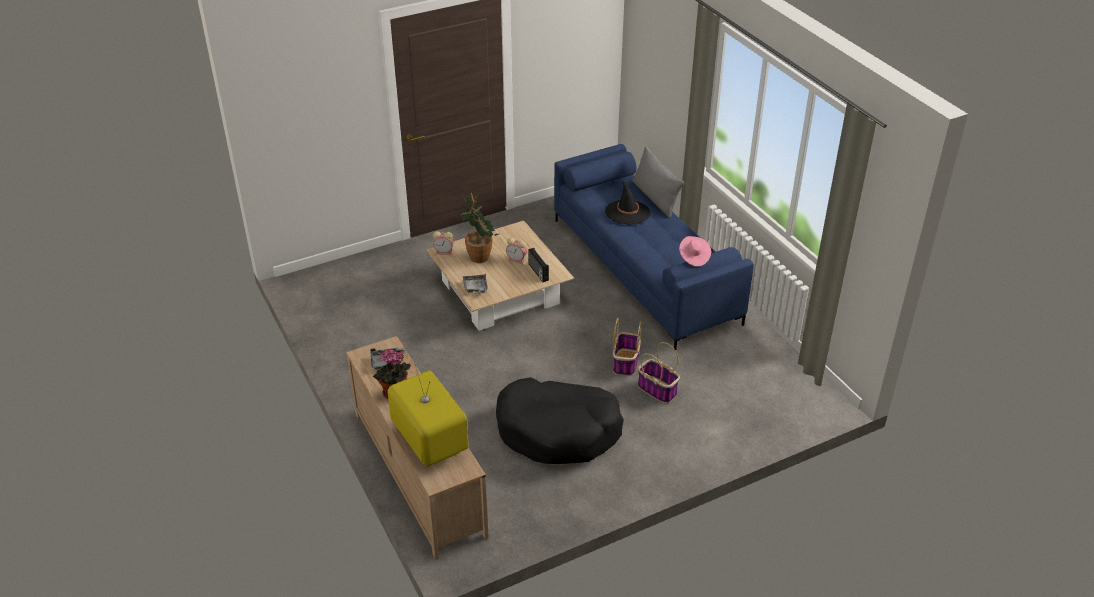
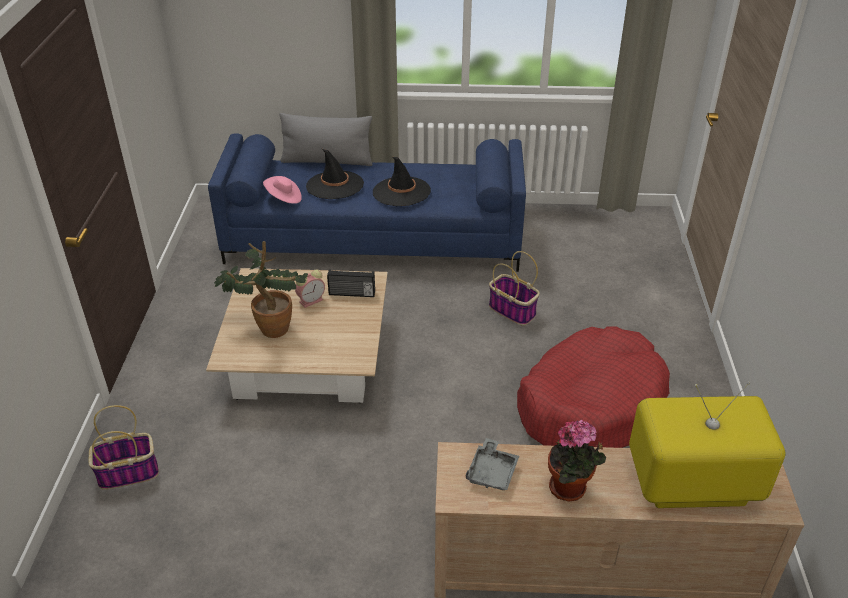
camera: 60 degrees left, 0 degrees up
(444, 252) = (230, 355): alarm clock -> none
(475, 288) = (333, 354): grey tray -> none
(558, 431) = (590, 404): black dog bed -> red dog bed
(649, 242) = (401, 192): none -> black hat
(658, 390) = (571, 306): basket -> basket (129, 472)
(693, 257) = (484, 164): pink hat -> pink hat (284, 198)

